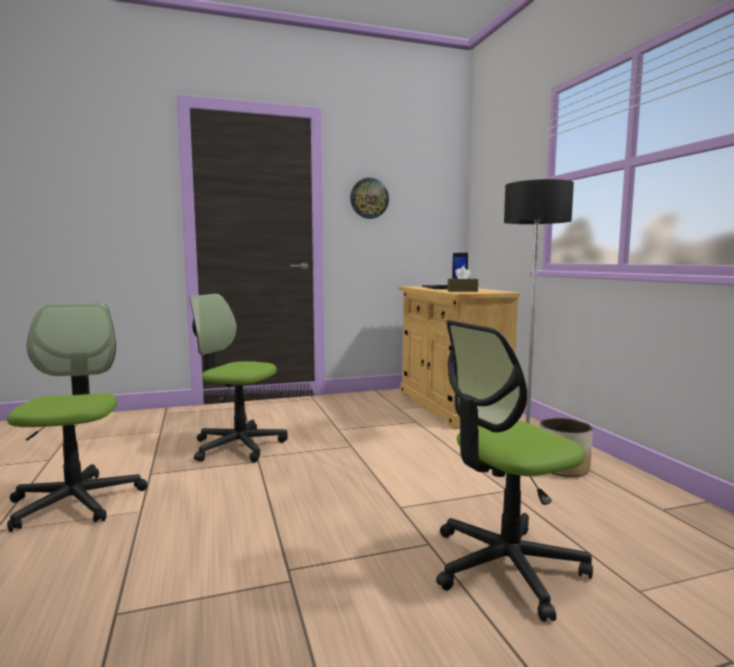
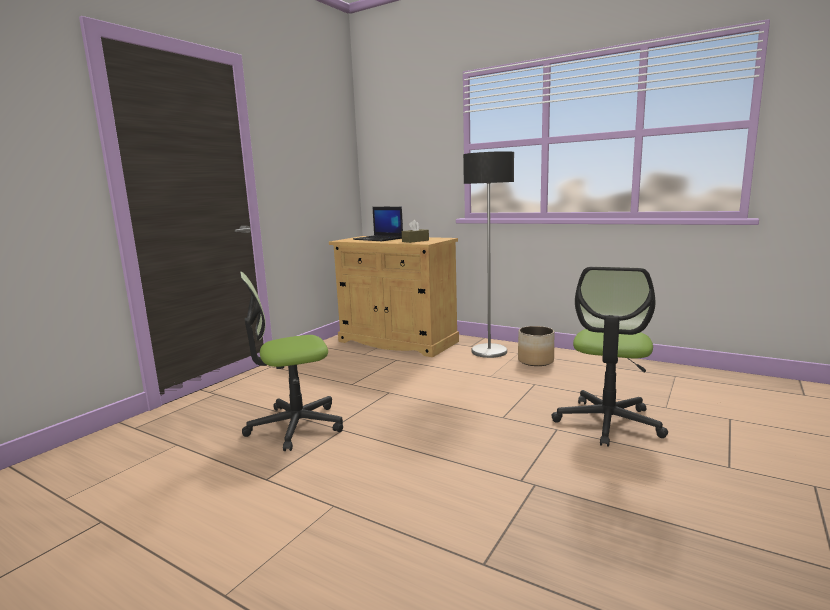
camera: 40 degrees left, 5 degrees up
(76, 502) = (249, 532): office chair -> none
(369, 198) = (290, 155): wall clock -> none

